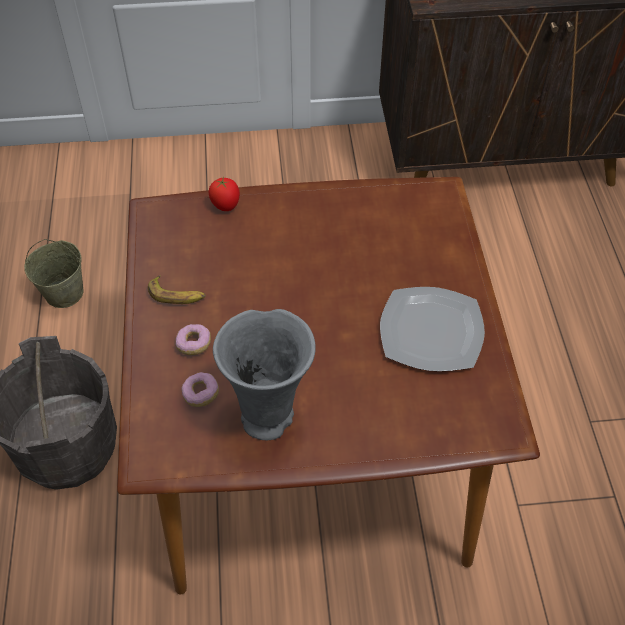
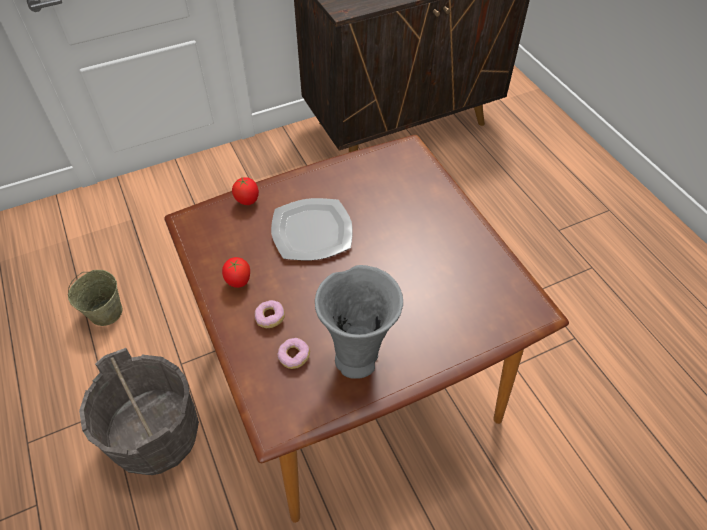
camera: 20 degrees left, 0 degrees up
(177, 295) = (238, 282): banana -> tomato
(432, 330) = (450, 252): plate -> plate (312, 230)

